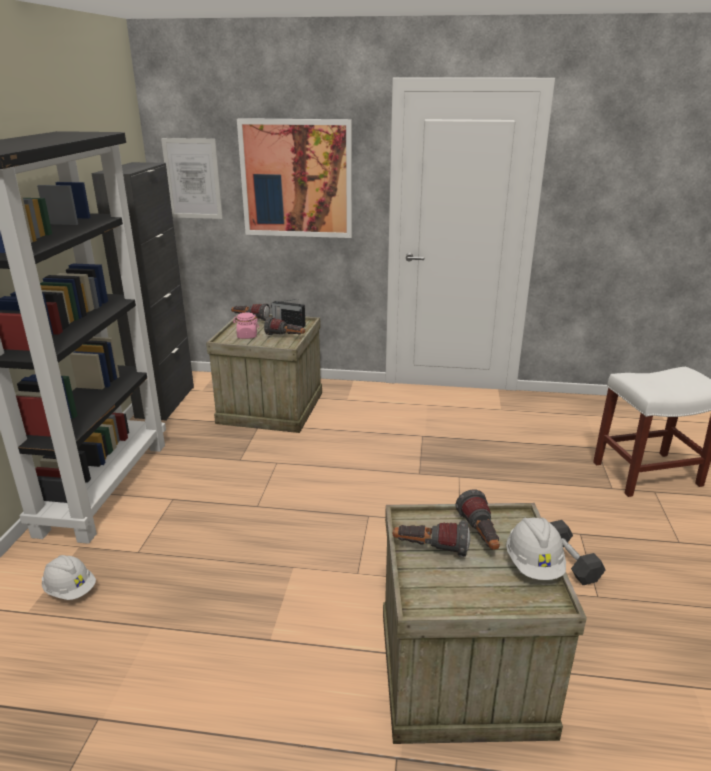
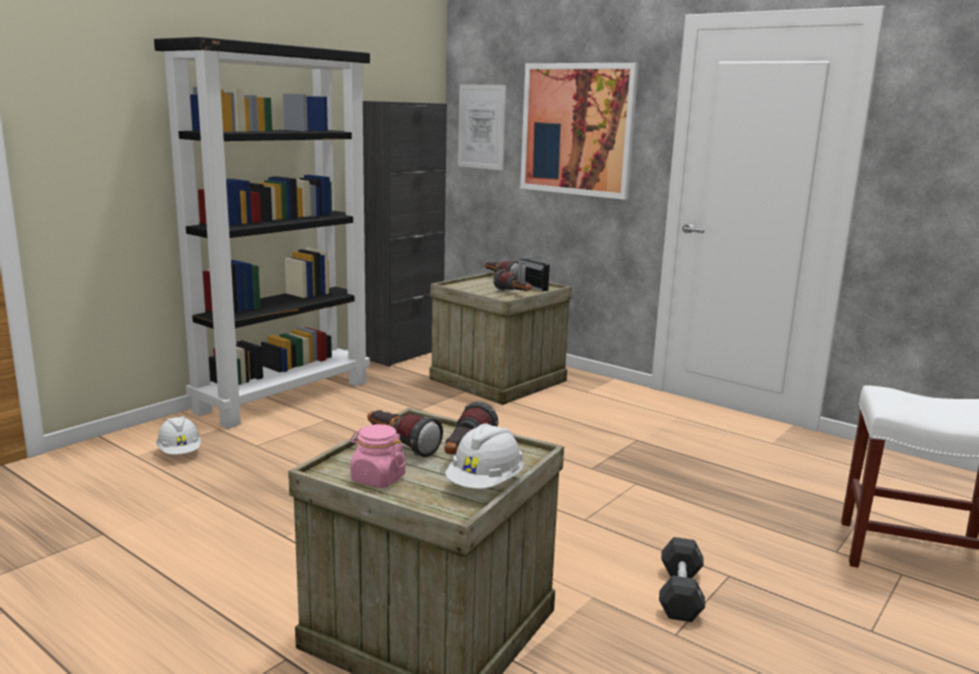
camera: 30 degrees right, 10 degrees down
(247, 336) = (477, 287): pink jar -> pink jar (377, 479)

